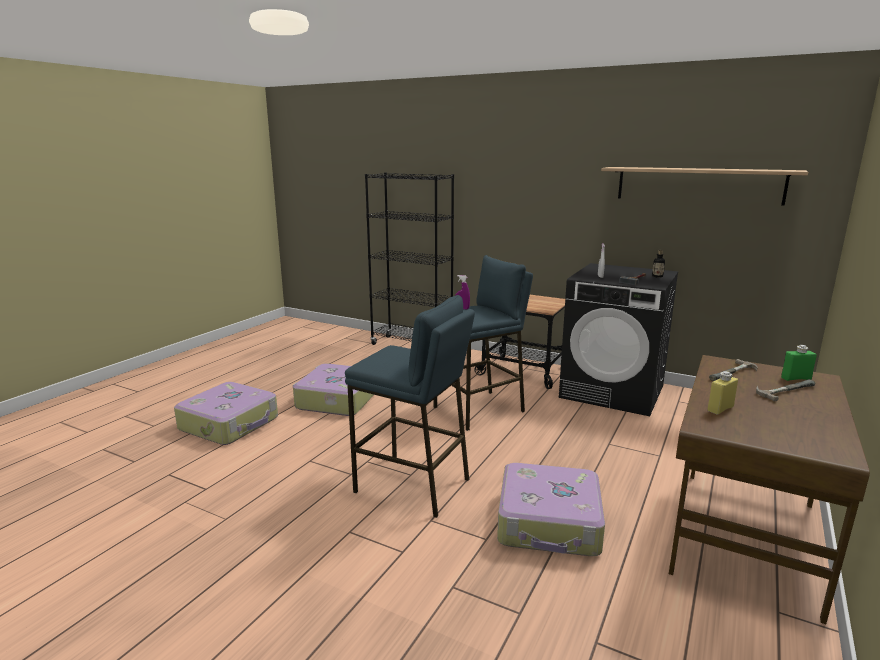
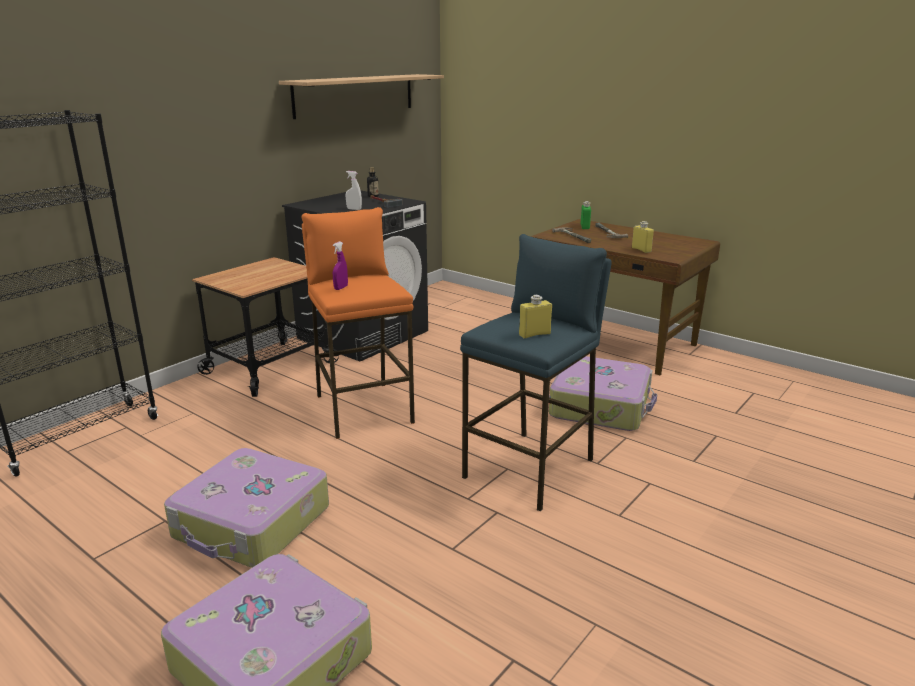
camera: 80 degrees left, 5 degrees up
(384, 360) = (534, 334): none -> yellow bottle
(480, 409) = (363, 409): blue stool -> orange stool

